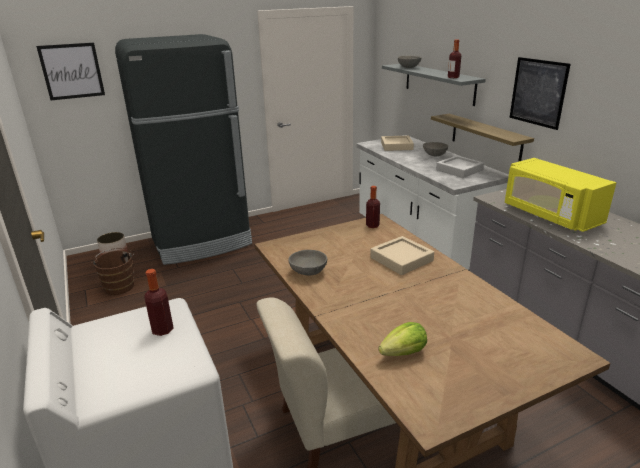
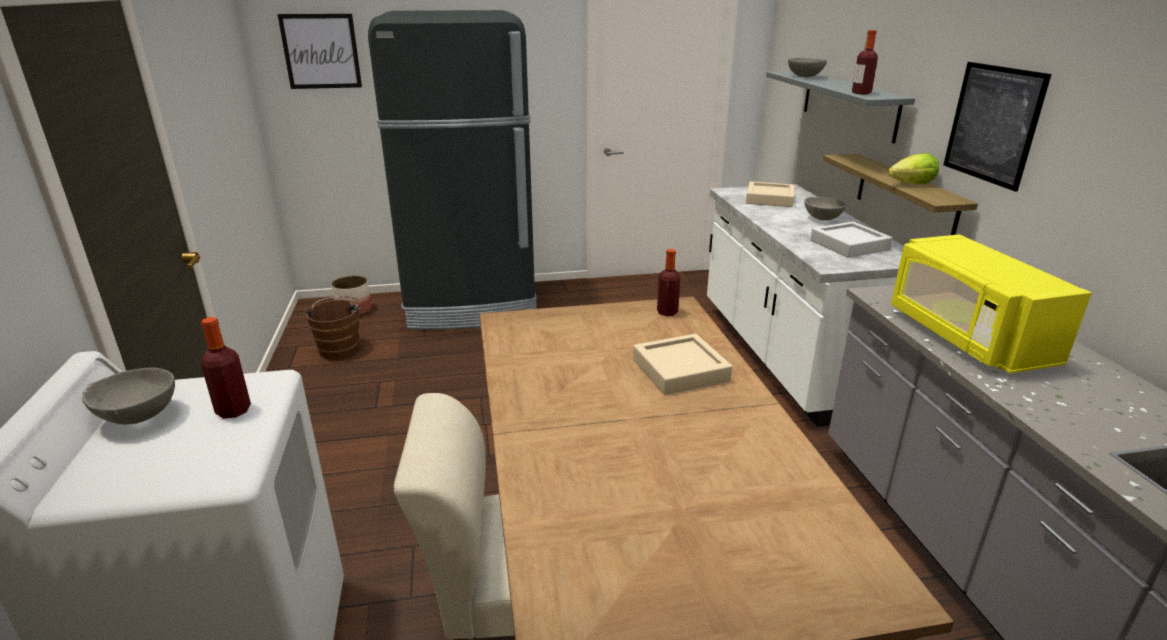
camera: 15 degrees right, 0 degrees up
(309, 272) = (527, 366): grey bowl -> grey bowl (139, 416)
(404, 353) = (591, 520): lettuce -> lettuce (912, 184)

